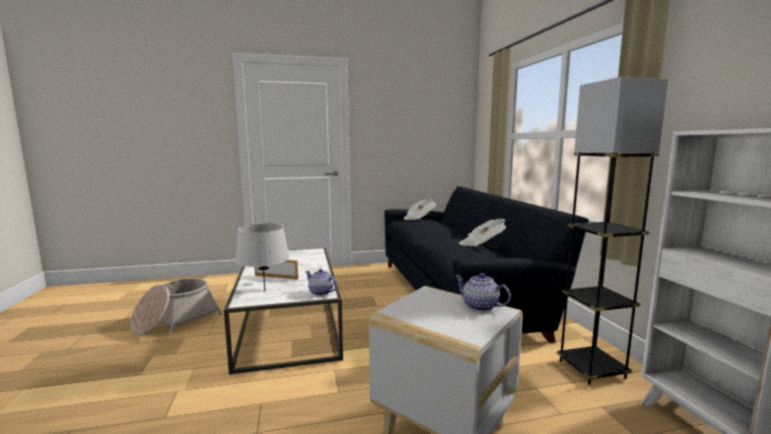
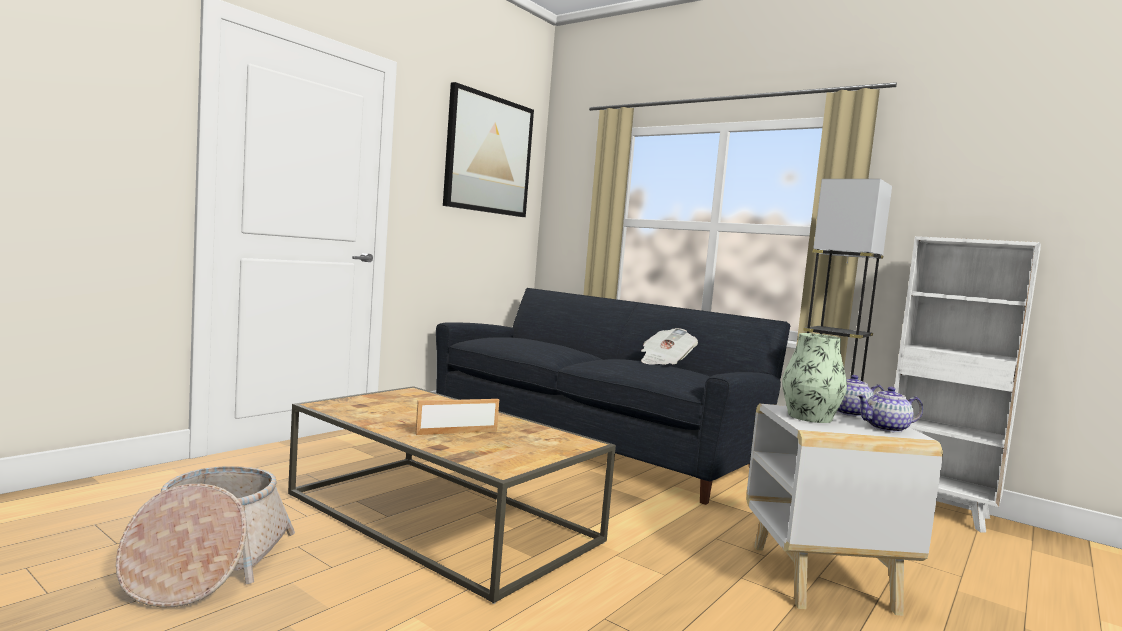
camera: 40 degrees left, 5 degrees down
(265, 291) = (493, 451): grey table lamp -> none
(289, 323) = (442, 518): white coffee table -> brown coffee table
(321, 292) = (574, 441): teapot -> teapot (887, 428)
(419, 218) = (503, 335): newspaper -> none
(424, 101) = (488, 155): none -> picture
(424, 303) = (809, 417): none -> vase

